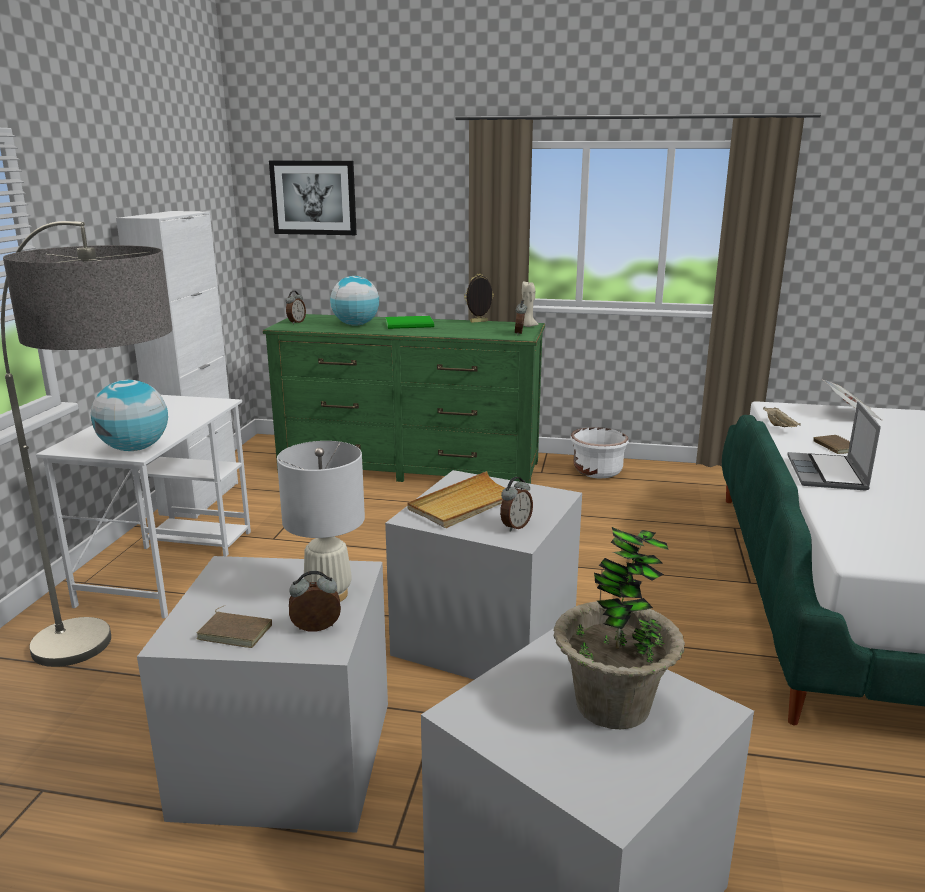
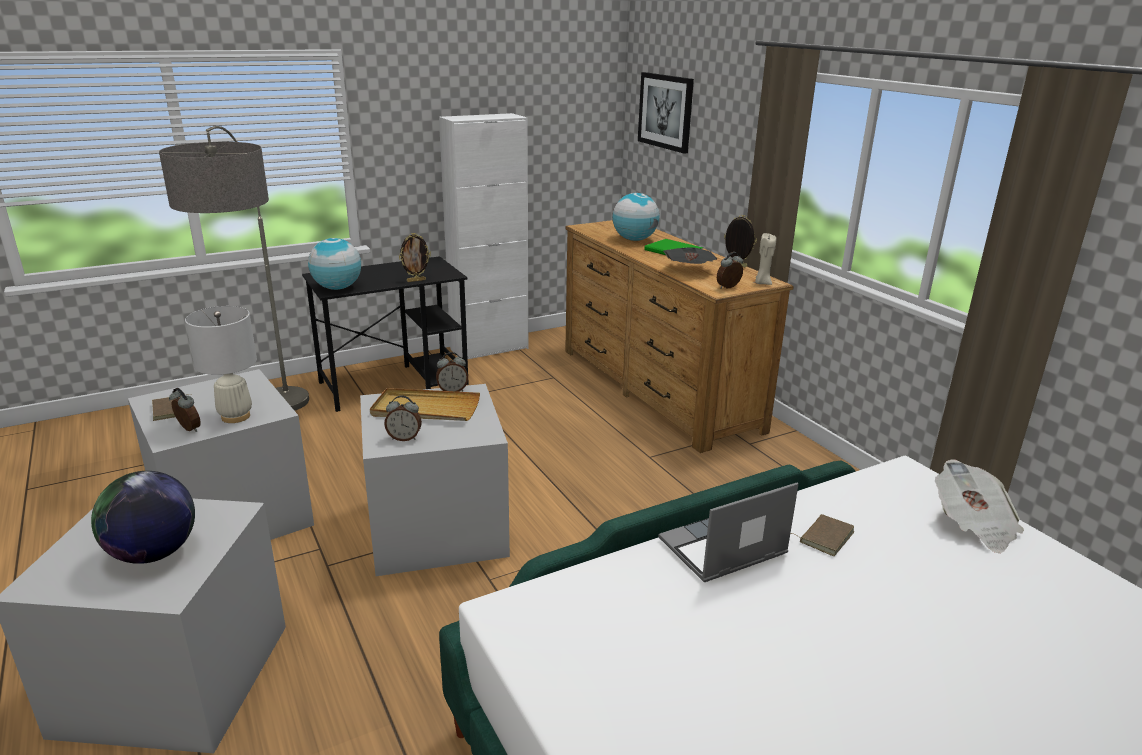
camera: 50 degrees right, 5 degrees up
(170, 565) = (395, 383): white desk -> black desk
(201, 416) = (416, 280): none -> picture frame
(296, 322) = (603, 226): alarm clock -> alarm clock (452, 391)
(410, 467) = (657, 388): green dresser -> brown dresser
(463, 331) = (689, 270): none -> newspaper
(597, 471) = (802, 469): white planter -> none
(613, 705) = (153, 553): potted plant -> globe
(780, 427) = (837, 489): beige tray -> none

